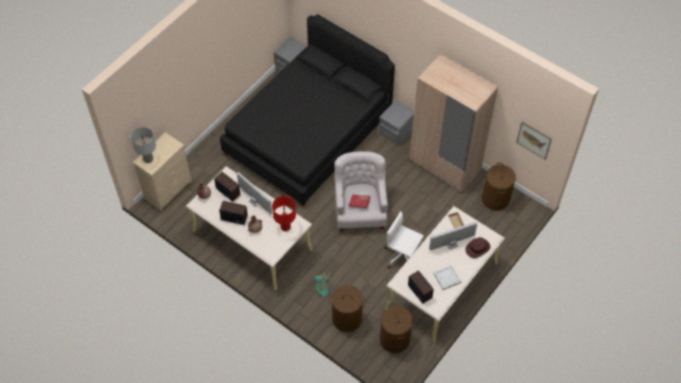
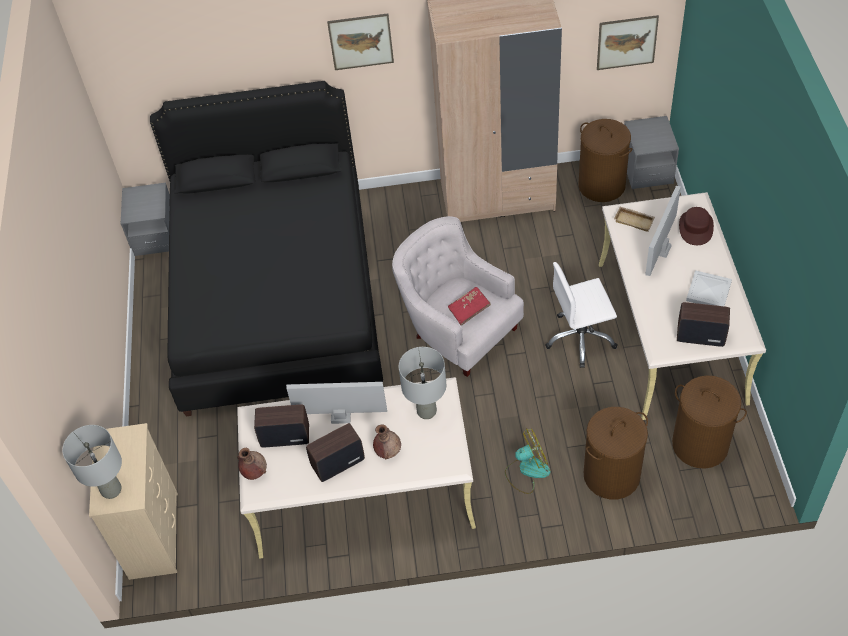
camera: 40 degrees left, 5 degrees down
(285, 227) = (426, 411): red table lamp -> grey table lamp
(396, 131) = (388, 205): grey nightstand -> grey nightstand (647, 170)
(408, 50) = (361, 41): none -> picture

